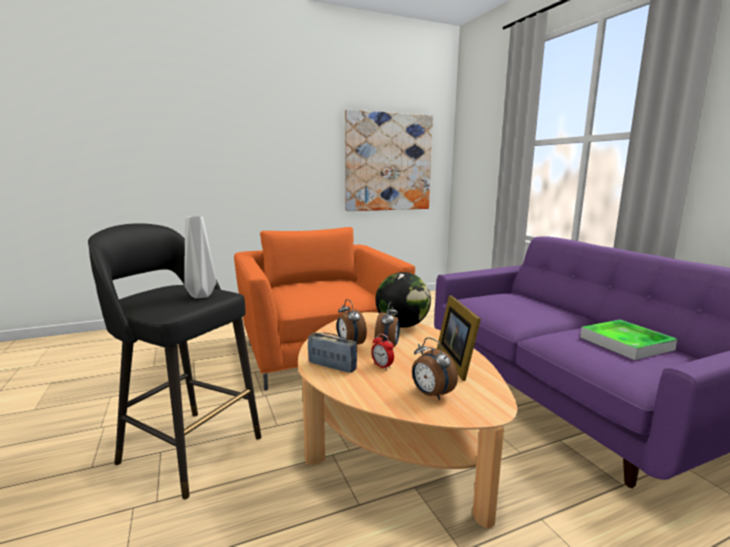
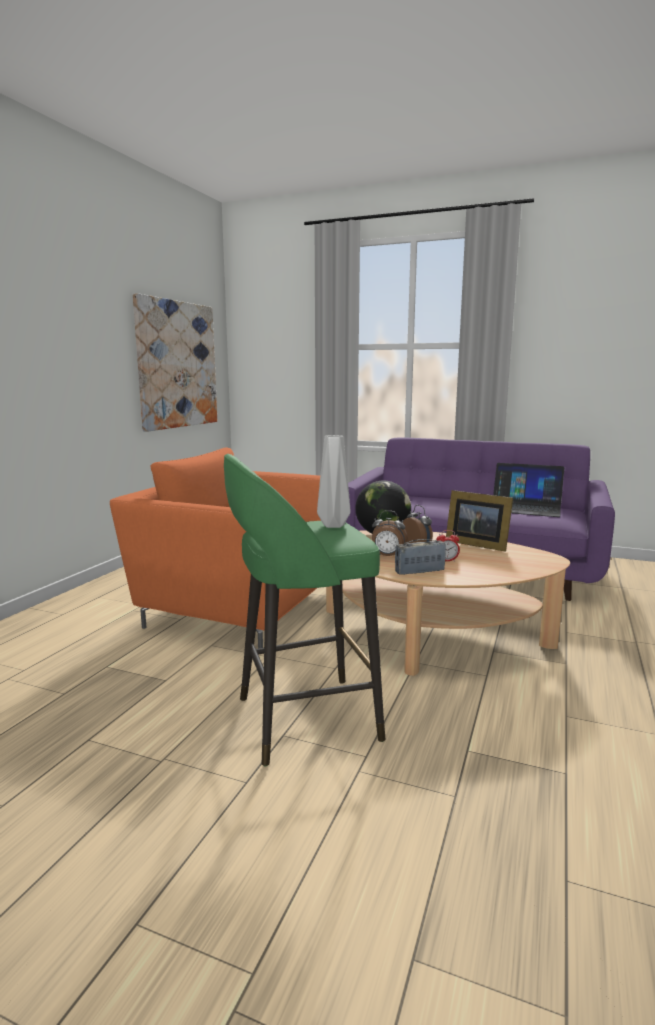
camera: 45 degrees left, 0 degrees up
(188, 449) = (303, 719): black stool -> green stool
(431, 394) = (511, 563): alarm clock -> none
(626, 343) = (525, 507): tray -> laptop

